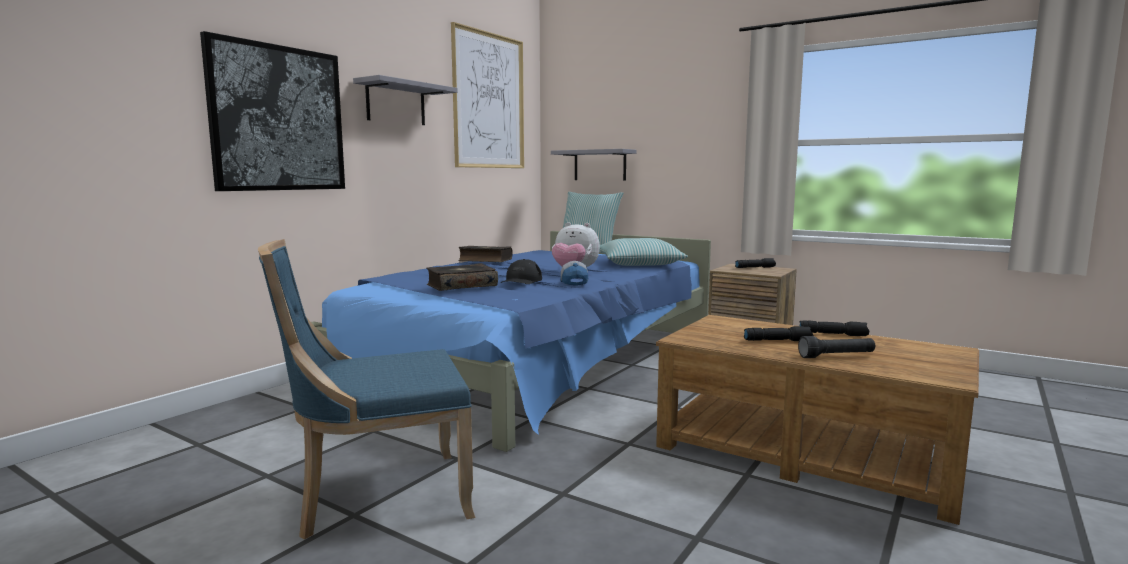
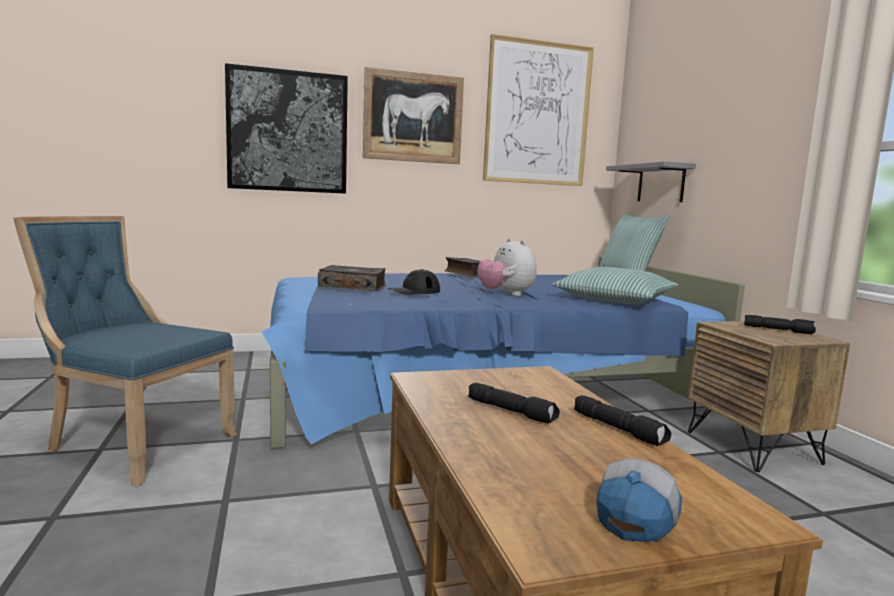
camera: 40 degrees right, 0 degrees up
(396, 103) = (413, 117): grey shelf -> picture
(573, 282) = (452, 300): cap -> cap (636, 513)
(836, 356) = (508, 452): black flashlight -> none

